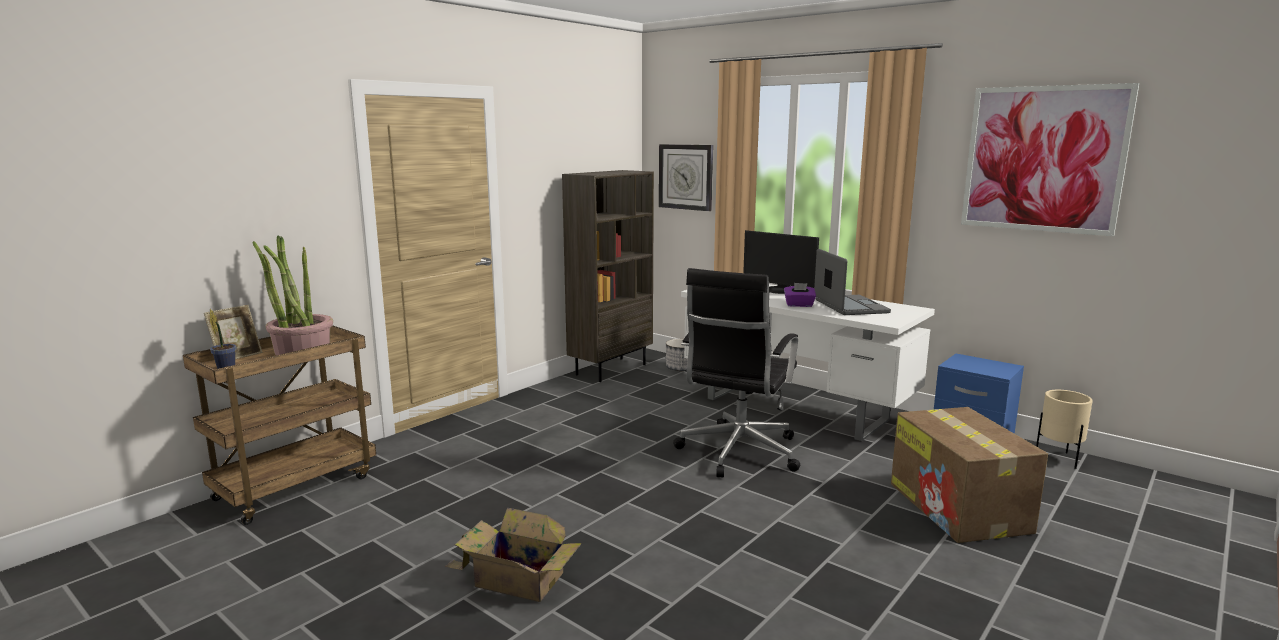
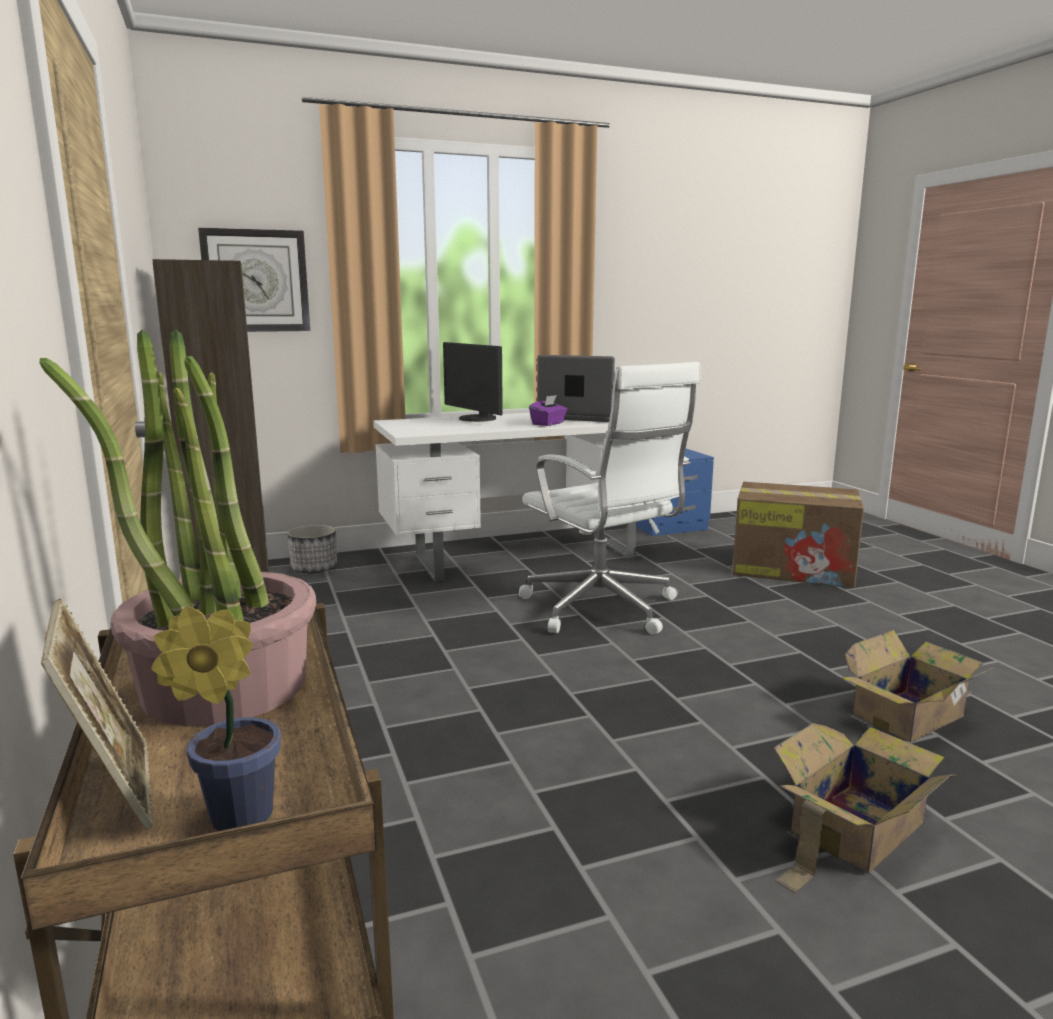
camera: 60 degrees left, 0 degrees up
(694, 591) = (911, 715): none -> cardboard box
(737, 453) = (602, 609): black office chair -> white office chair
(779, 291) = (475, 419): monitor -> monitor turned 75 degrees clockwise
(1043, 159) = (686, 251): picture -> none
(1059, 459) = (732, 520): beige planter -> none

